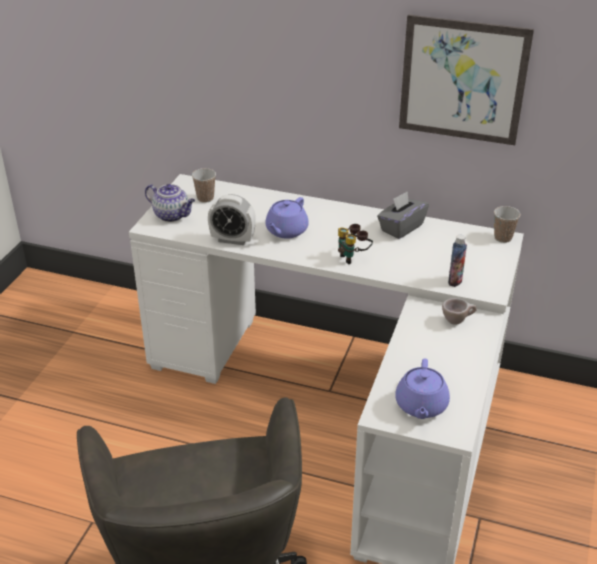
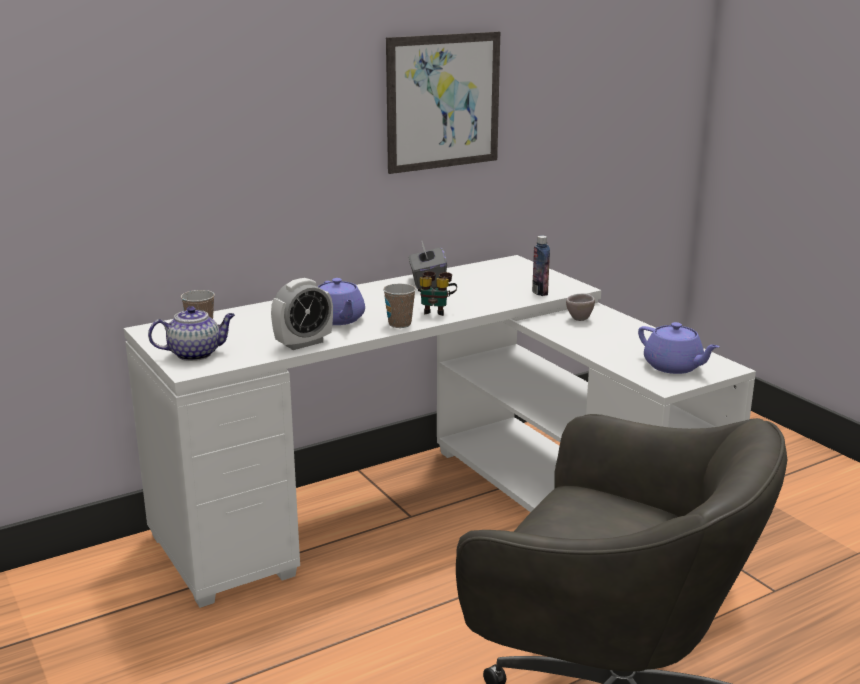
camera: 50 degrees left, 15 degrees down
(503, 238) = (510, 261): cup -> cup (400, 324)

